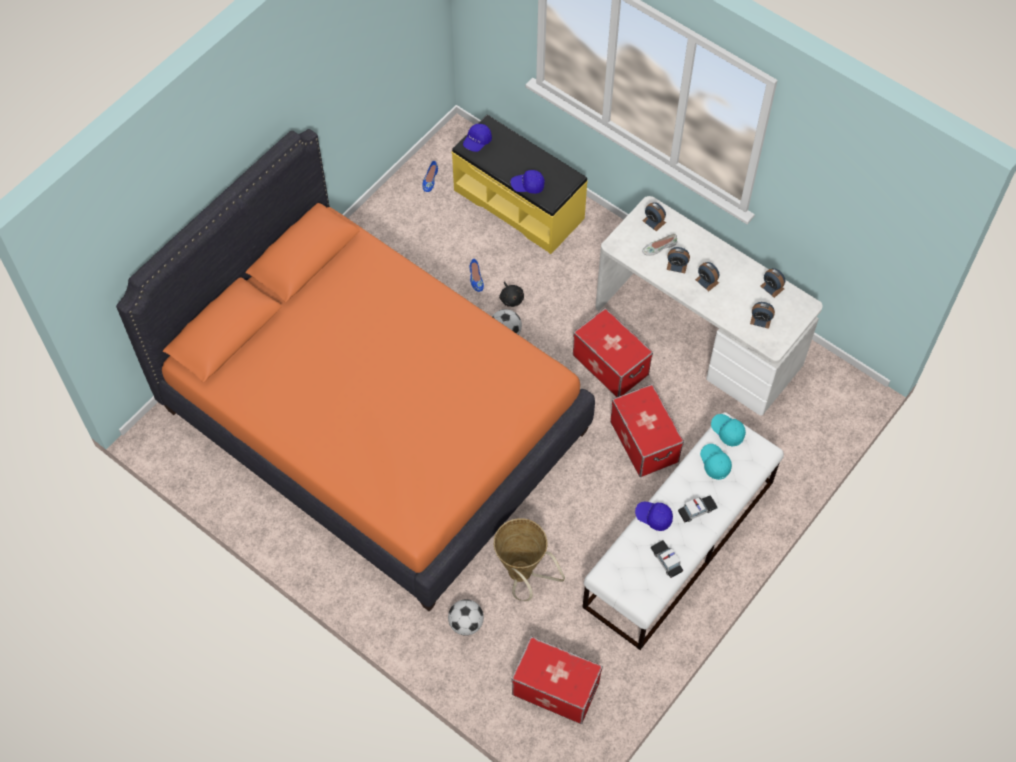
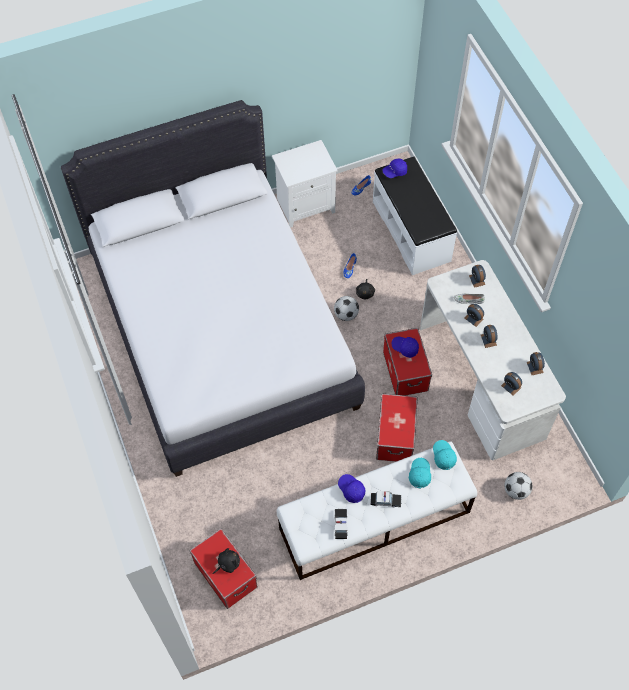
camera: 30 degrees right, 0 degrees up
(374, 420) = (222, 331): orange bed -> white bed
(378, 228) = (306, 205): none -> white nightstand
(466, 623) = (194, 497): football -> football (516, 490)
(519, 203) = (412, 231): yellow bench -> white bench
(523, 576) = (252, 486): basket -> none
(527, 186) = (410, 217): blue cap -> blue cap (405, 348)
(563, 670) = (227, 563): none -> black plush toy

